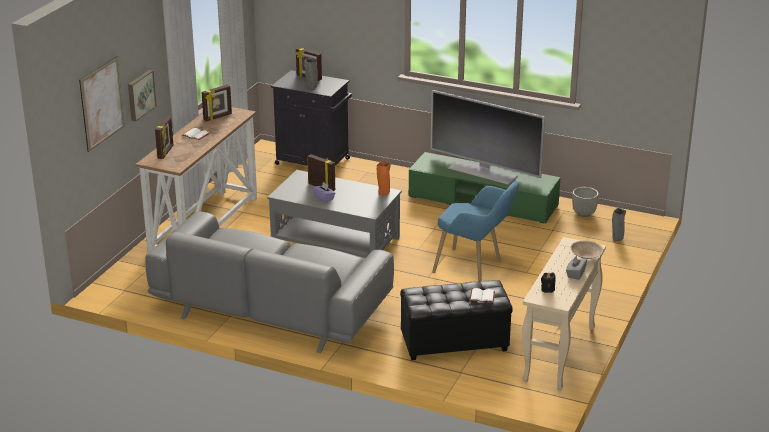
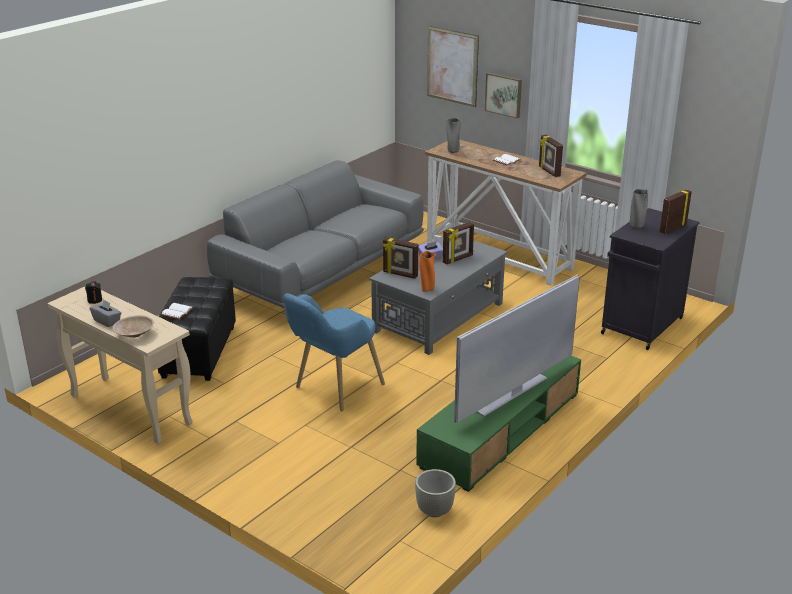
camera: 105 degrees right, 0 degrees up
(166, 152) = (472, 148): picture frame -> picture frame (400, 274)
(617, 239) = (347, 522): grey vase -> grey vase (452, 151)

